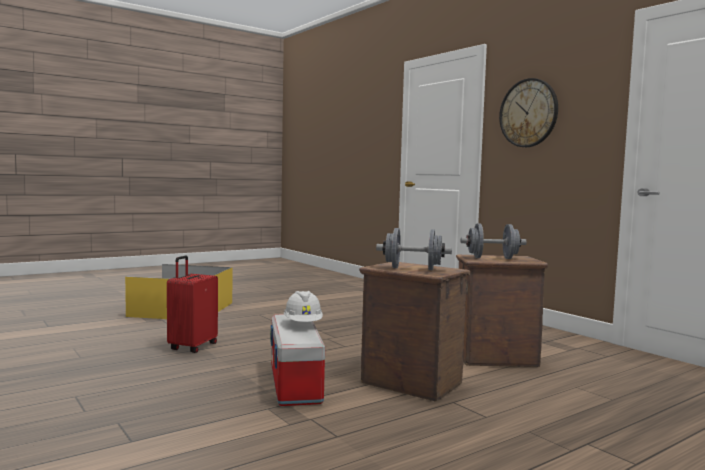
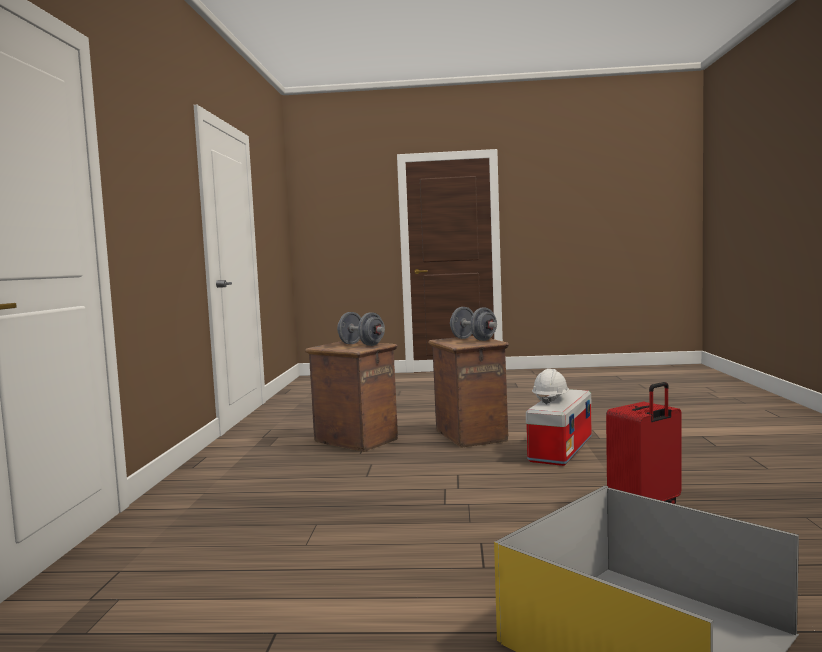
camera: 140 degrees left, 0 degrees up
(528, 113) = (146, 183): wall clock -> none

